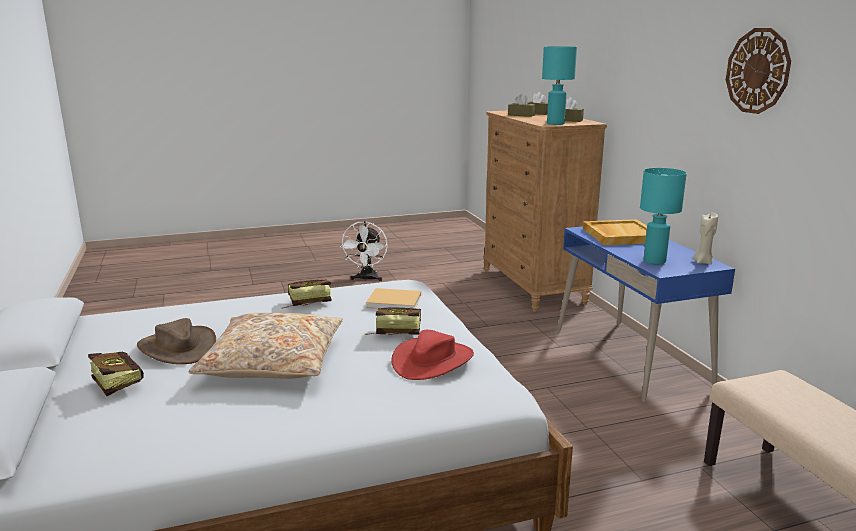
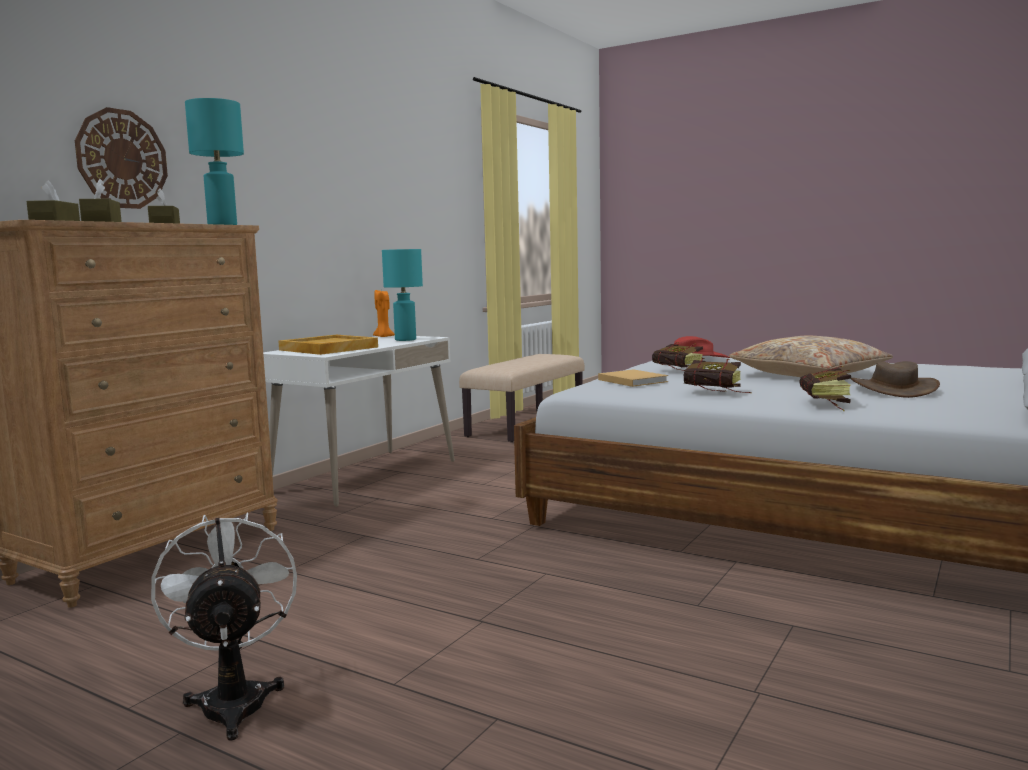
camera: 130 degrees left, 10 degrees down
(116, 383) = (961, 383): book -> book (826, 405)
(366, 279) = (234, 699): white fan -> white fan turned 75 degrees counterclockwise
(630, 358) = (366, 476): blue desk -> white desk
(702, 262) = (383, 337): beige candle -> orange candle
(758, 71) = (364, 161): wall clock -> wall clock (122, 159)

